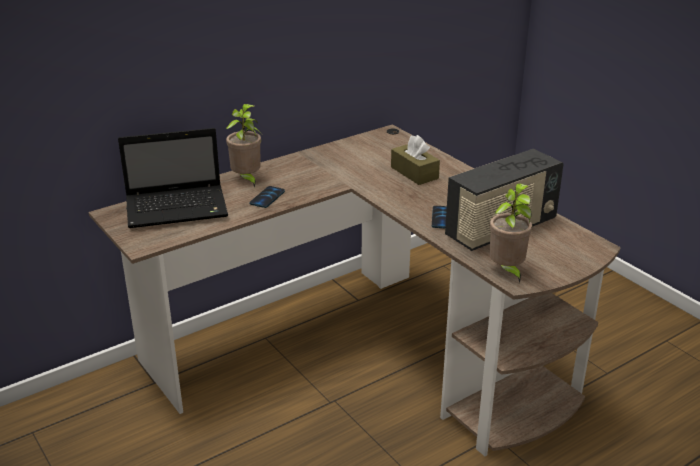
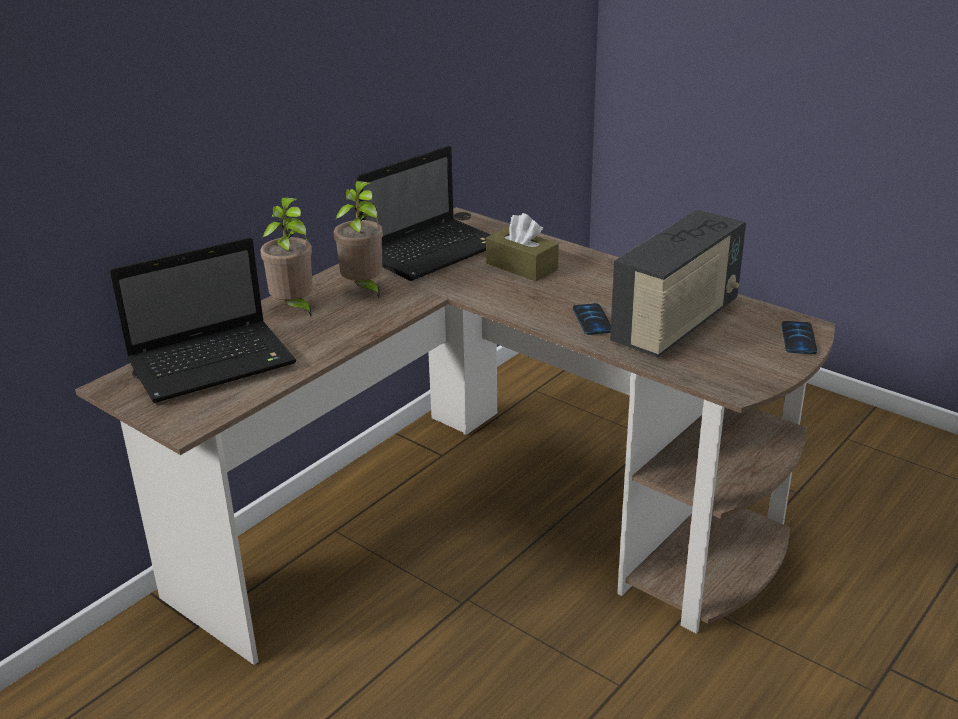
camera: 15 degrees left, 0 degrees up
(267, 198) = (337, 329): phone -> phone (798, 339)
(360, 153) = (435, 250): none -> laptop
(507, 271) = (715, 377): potted plant -> potted plant (364, 289)

